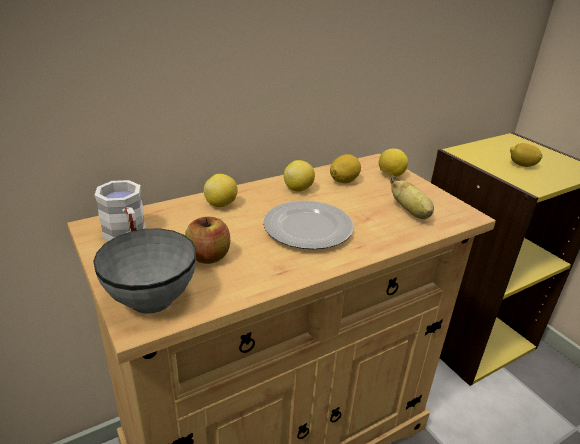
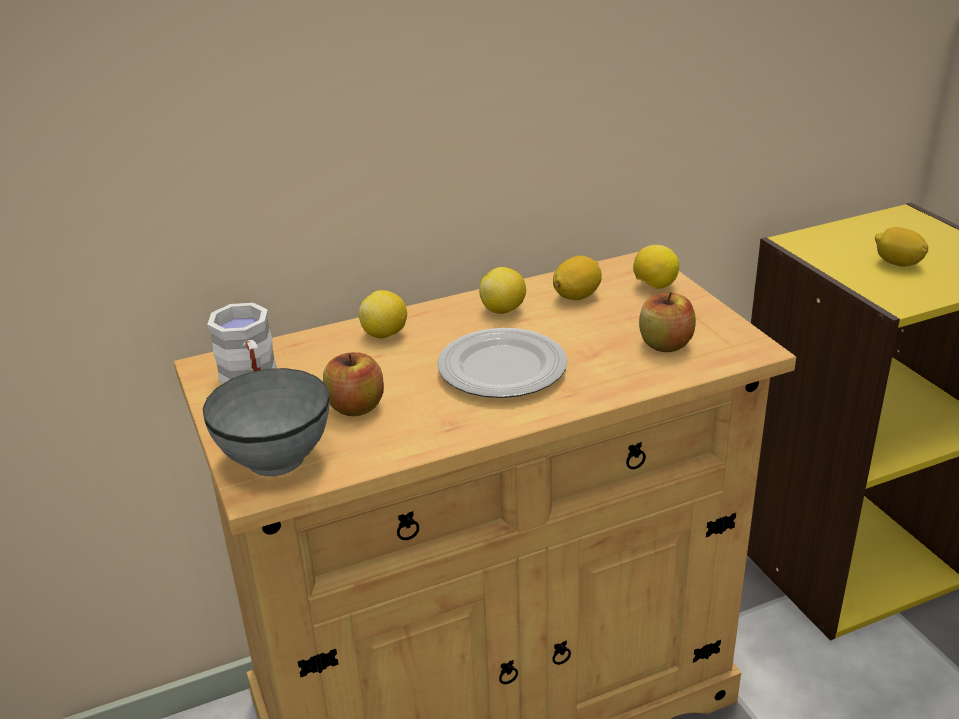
camera: 10 degrees right, 0 degrees up
(411, 212) = (665, 344): banana -> apple

